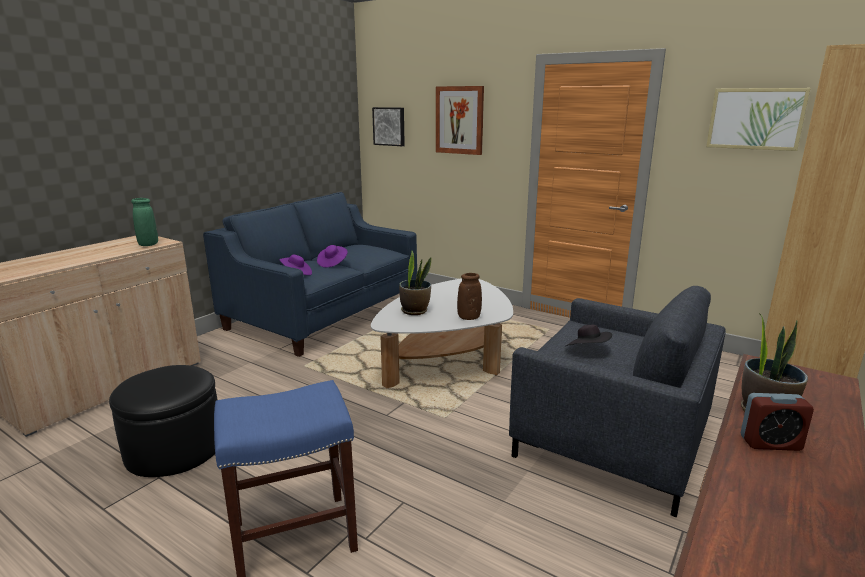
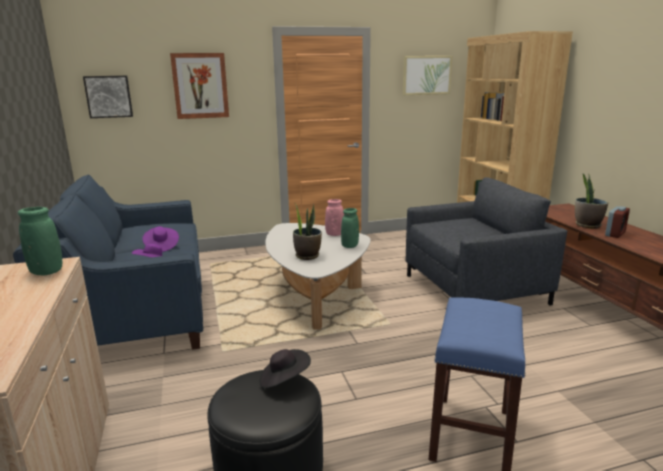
camera: 50 degrees left, 0 degrees up
(469, 317) = (349, 246): brown vase -> green vase
(487, 303) = (334, 234): none -> pink vase
(587, 351) = (467, 233): black hat -> black hat (284, 380)

